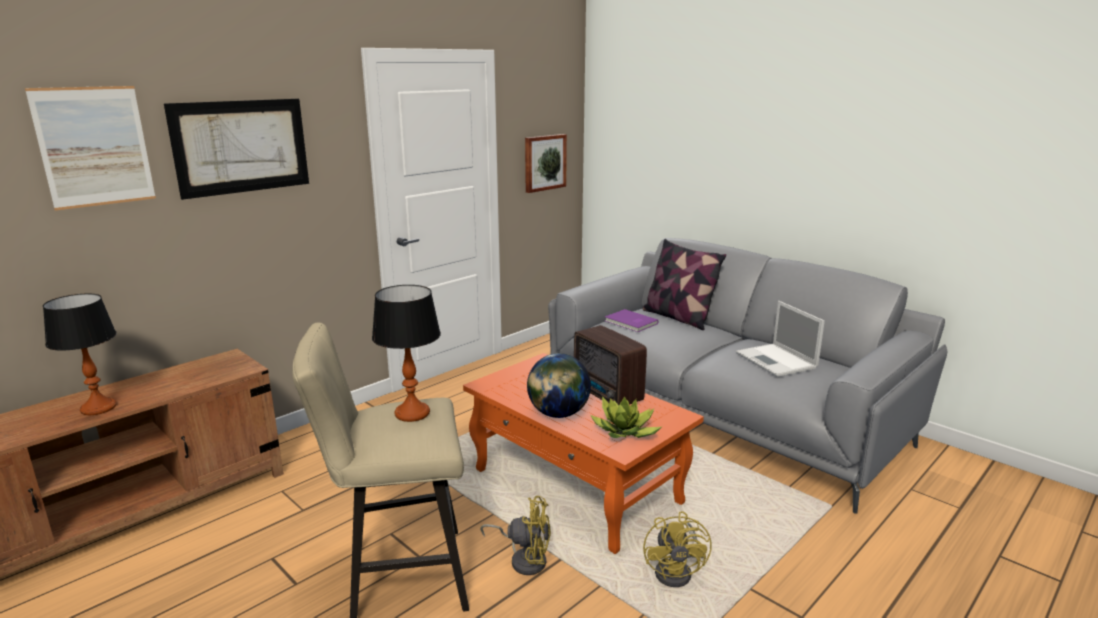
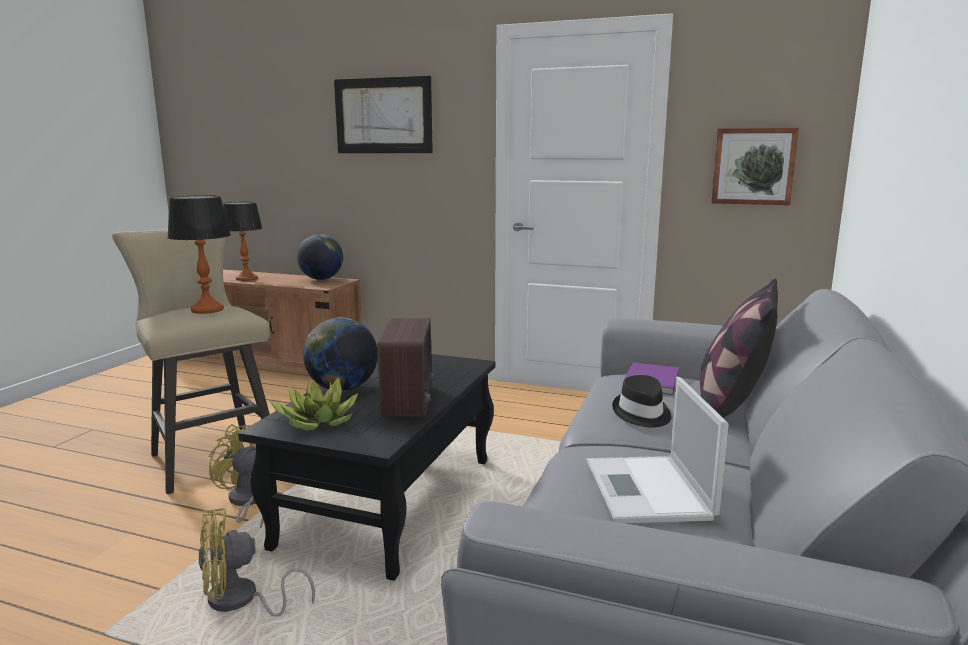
camera: 65 degrees right, 5 degrees down
(94, 147) = (294, 109): picture -> none
(200, 366) = (321, 279): none -> globe
(524, 559) = (246, 502): yellow fan -> yellow fan turned 135 degrees clockwise
(577, 486) = (389, 502): orange coffee table -> black coffee table
(607, 394) = (410, 401): radio -> radio turned 150 degrees clockwise
(680, 338) = (641, 413): none -> black hat
(777, 361) = (649, 491): laptop -> laptop turned 45 degrees counterclockwise

